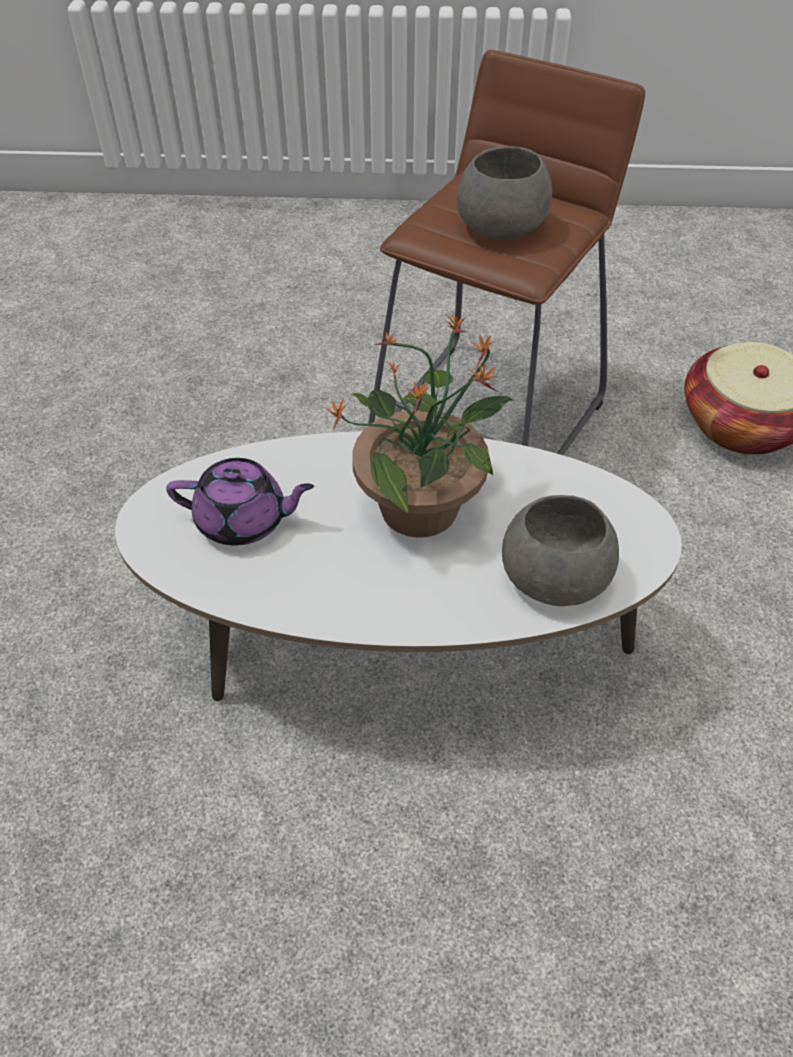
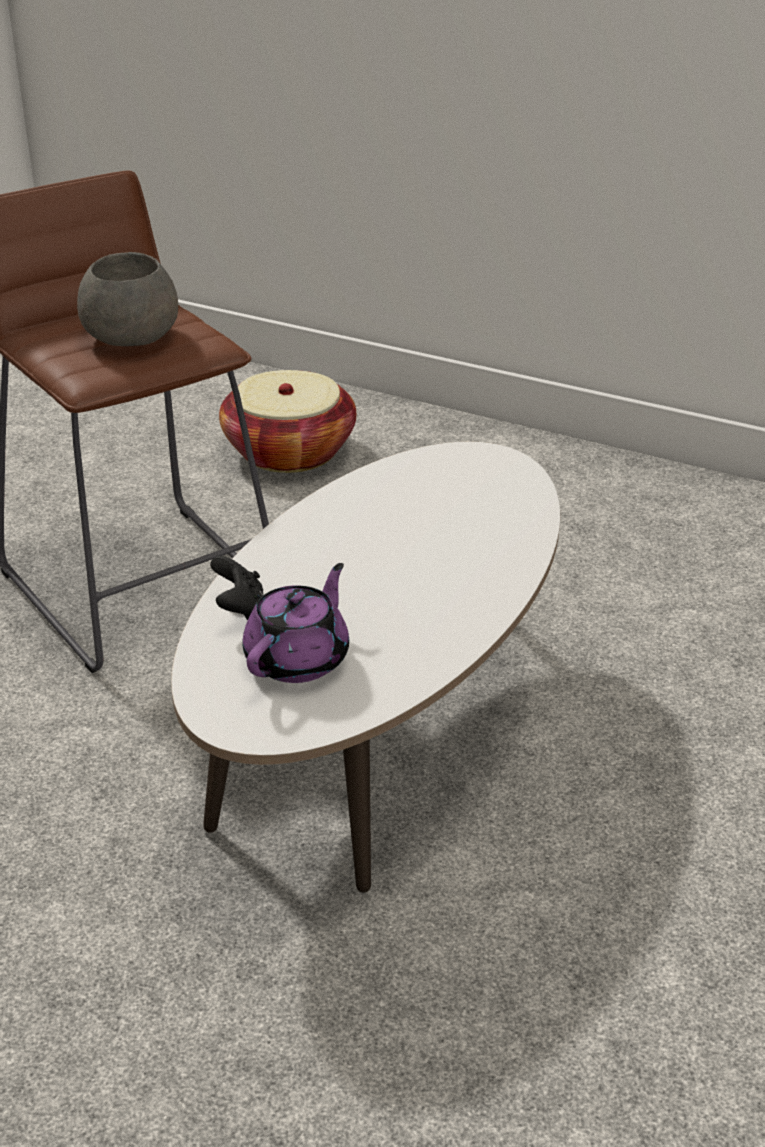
camera: 65 degrees left, 15 degrees down
(291, 463) = (240, 610): none -> black game controller
(422, 507) = (369, 551): potted plant -> none
(552, 577) = (502, 512): grey bowl -> none

